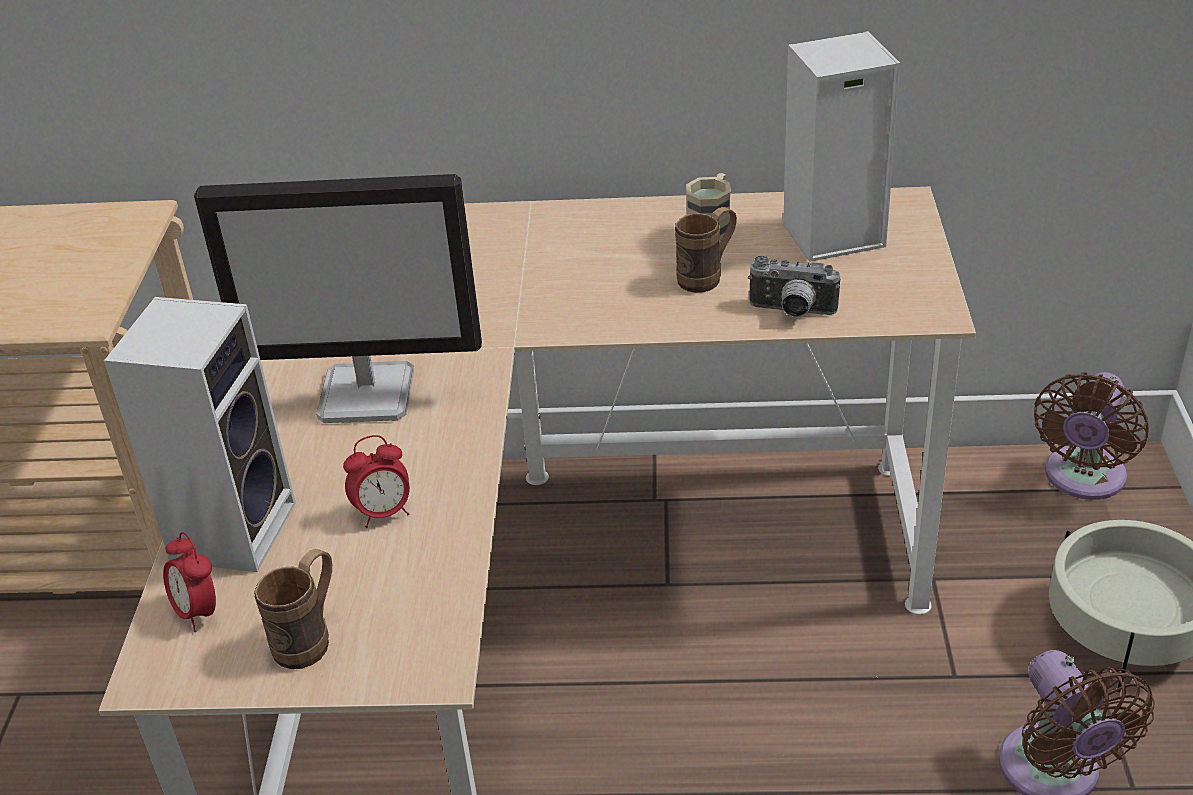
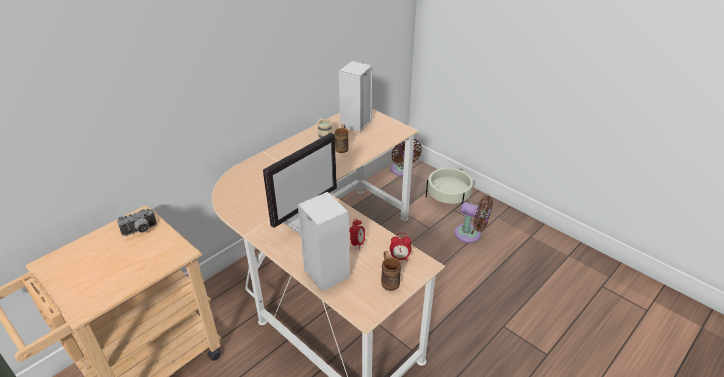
camera: 50 degrees left, 0 degrees up
(198, 612) = (351, 296): alarm clock -> alarm clock (400, 258)
(791, 312) = (375, 145): camera -> camera (140, 231)

